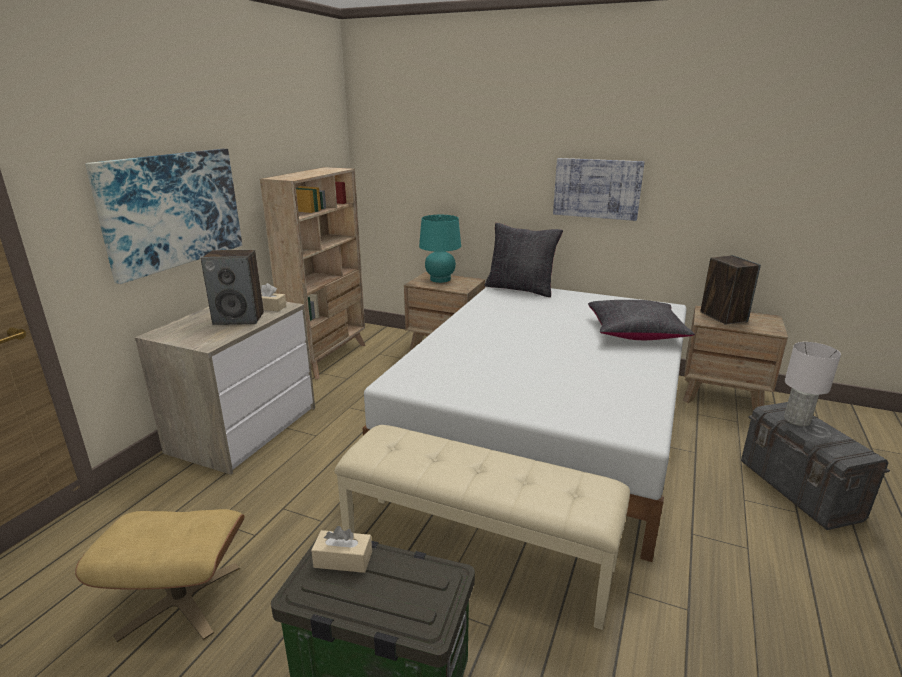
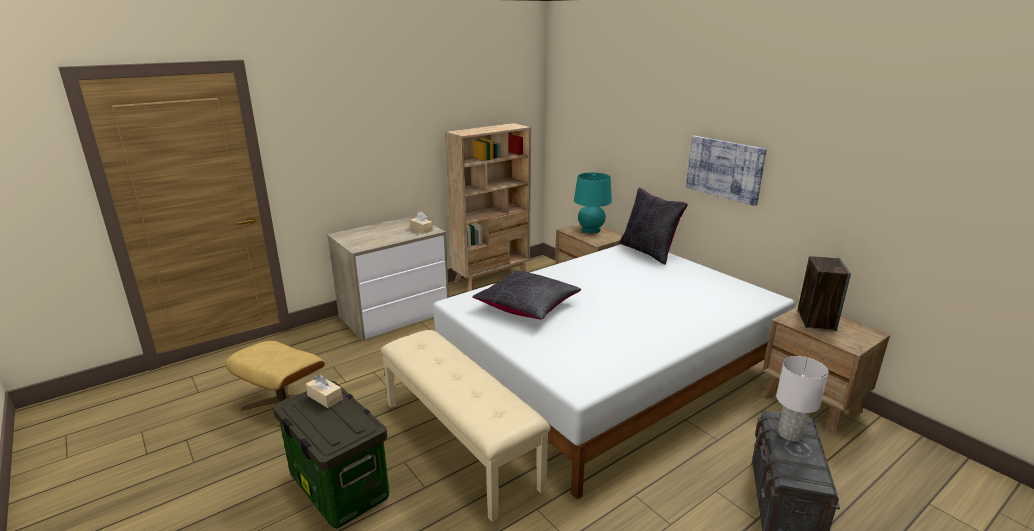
camera: 30 degrees right, 0 degrees up
(172, 210) = (368, 151): picture -> none
(239, 318) = (395, 234): speaker -> none
(635, 332) = (698, 312): black pillow -> black pillow (527, 306)

